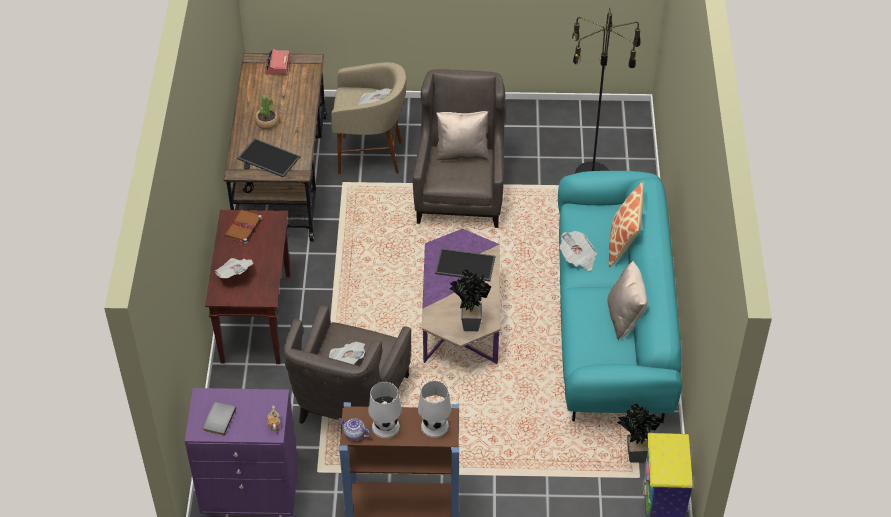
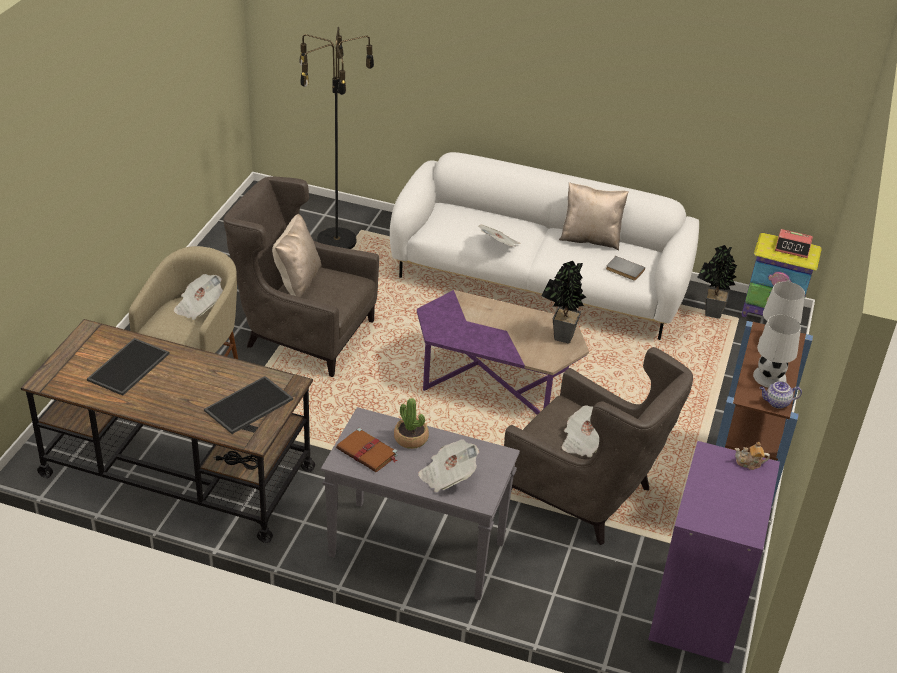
camera: 75 degrees left, 10 degrees down
(218, 419) = (733, 511): grey book -> grey book (624, 270)
(255, 317) = (415, 550): brown console table -> grey console table
(267, 122) = (178, 393): potted plant -> potted plant (411, 438)
(277, 66) = (74, 362): alarm clock -> alarm clock (793, 248)
(354, 434) = (776, 402): teapot -> teapot turned 45 degrees clockwise
(464, 266) = (474, 320): tray -> tray (129, 368)
(611, 321) = (539, 282): turquoise sofa -> white sofa
(623, 244) = (493, 215): pillow -> none

